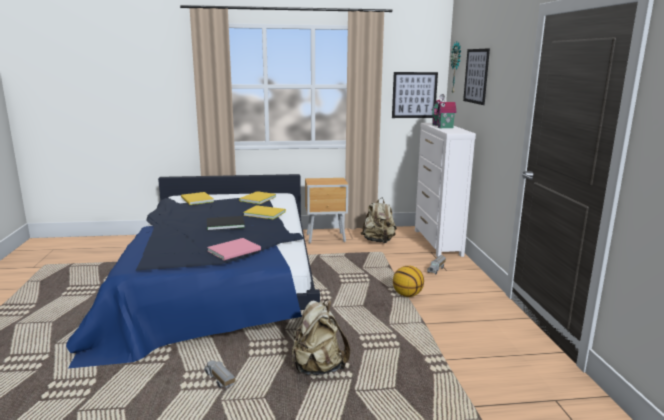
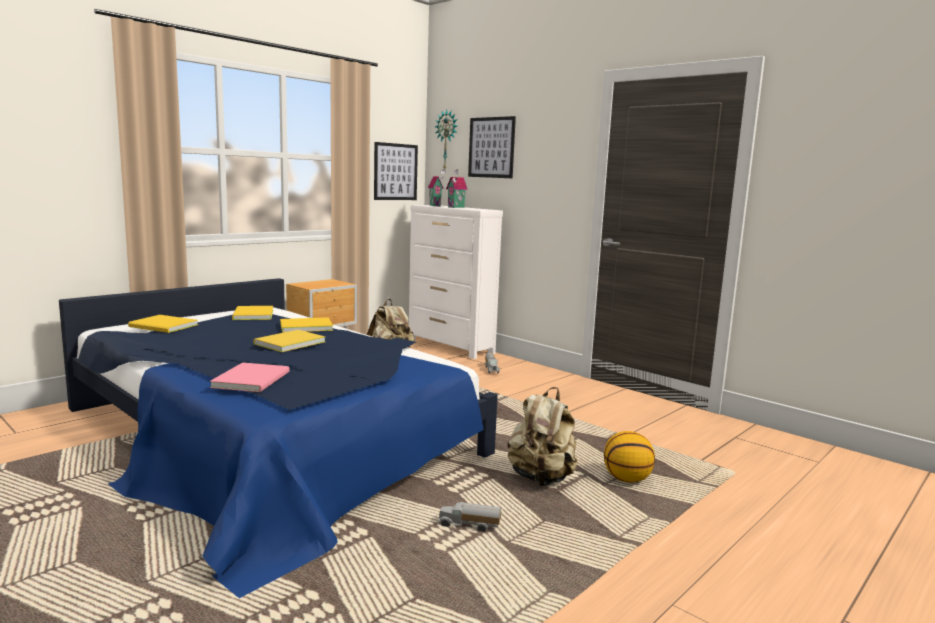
camera: 40 degrees left, 5 degrees down
(224, 224) = (287, 343): black book -> yellow book
(236, 250) = (375, 364): pink book -> pink book (254, 379)
(407, 295) = (505, 396): basketball -> basketball (627, 479)

